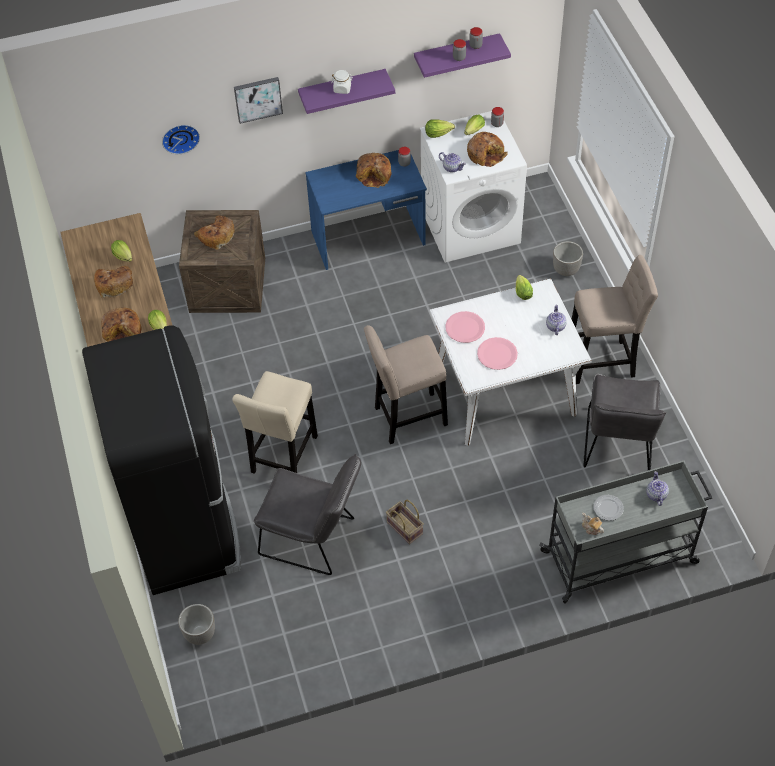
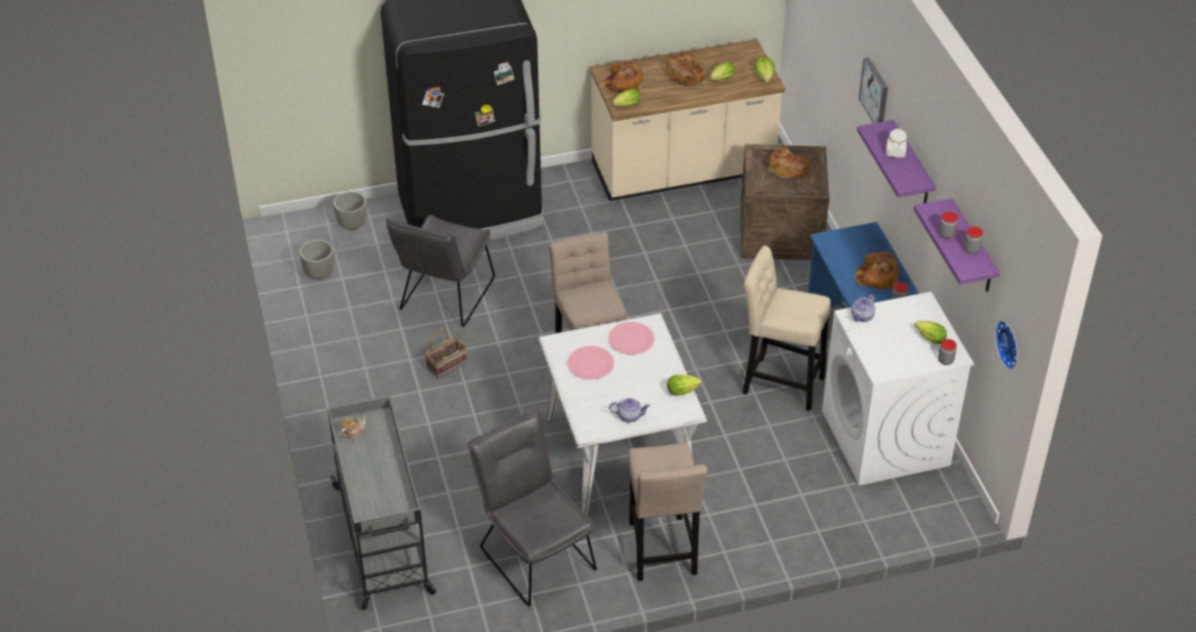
camera: 90 degrees right, 10 degrees down
(180, 137) = (838, 63): wall clock -> wall clock (1010, 344)
(283, 458) = (544, 276): beige stool -> beige stool (779, 383)
(438, 133) = (922, 307): lettuce -> lettuce (765, 77)
(486, 154) = (889, 347): bread -> none
(565, 270) = (814, 527): planter -> planter (319, 274)
(608, 508) = (376, 448): plate -> none
(618, 447) = (533, 553): grey chair -> grey chair turned 45 degrees clockwise
(656, 494) = (387, 491): teapot -> none

